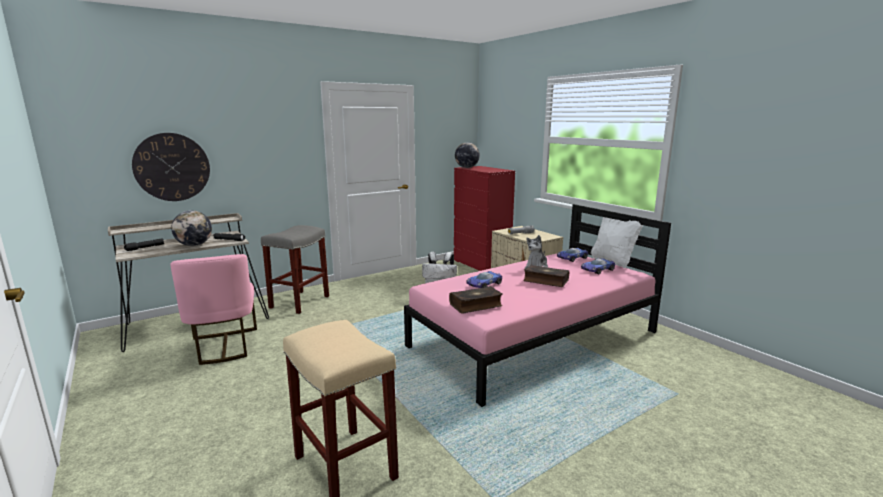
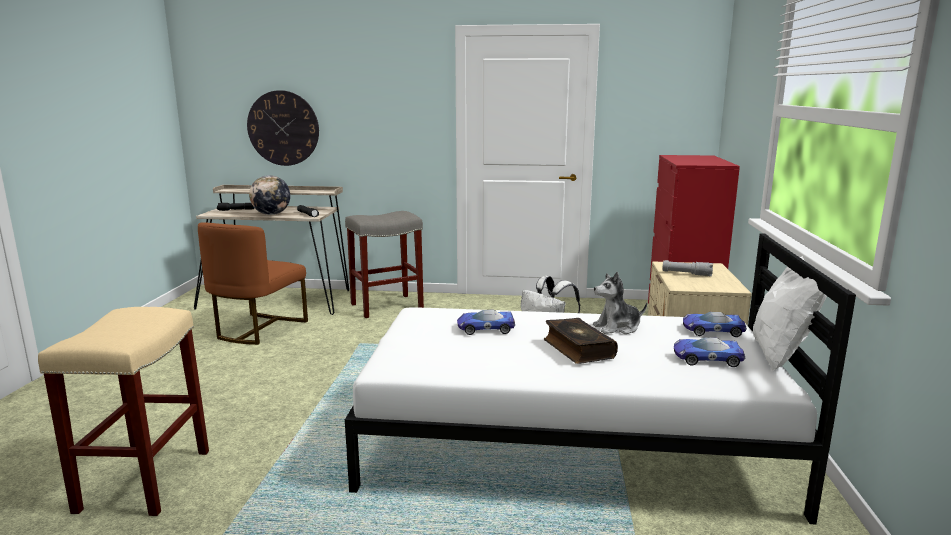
camera: 40 degrees right, 0 degrees up
(224, 346) = (258, 329): pink chair -> brown chair
(467, 167) = (677, 156): globe -> none
(476, 305) = (410, 349): book -> none
(534, 339) = (570, 444): pink bed -> white bed

